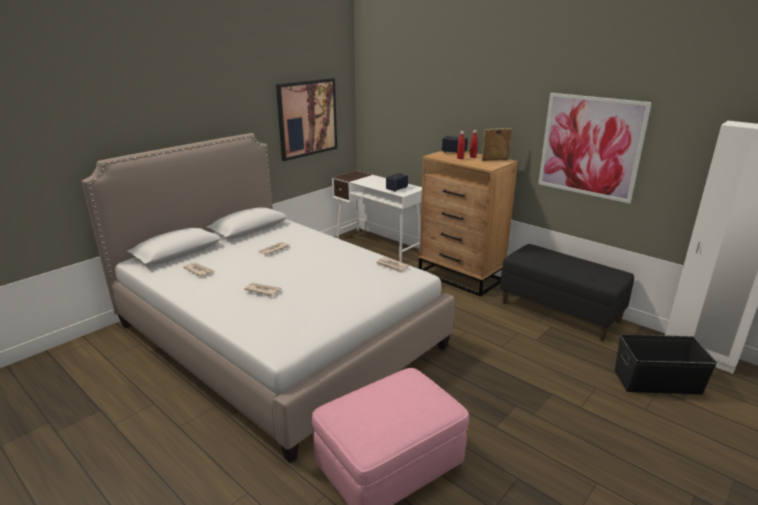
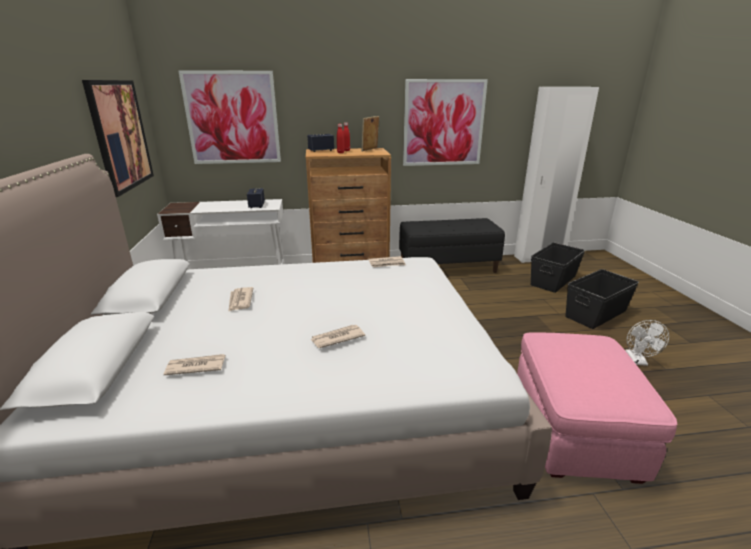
camera: 50 degrees left, 0 degrees up
(403, 111) = (232, 118): none -> picture
(563, 487) = (638, 361): none -> white fan
(627, 434) = (596, 313): none -> black storage box

